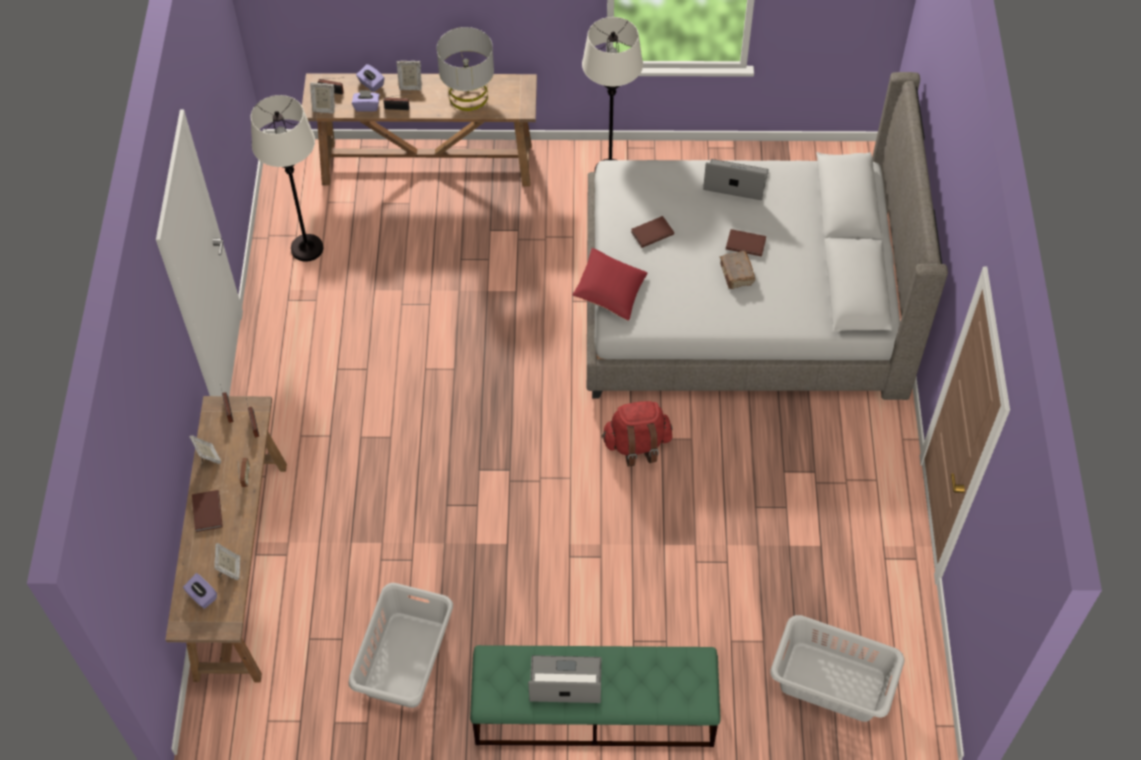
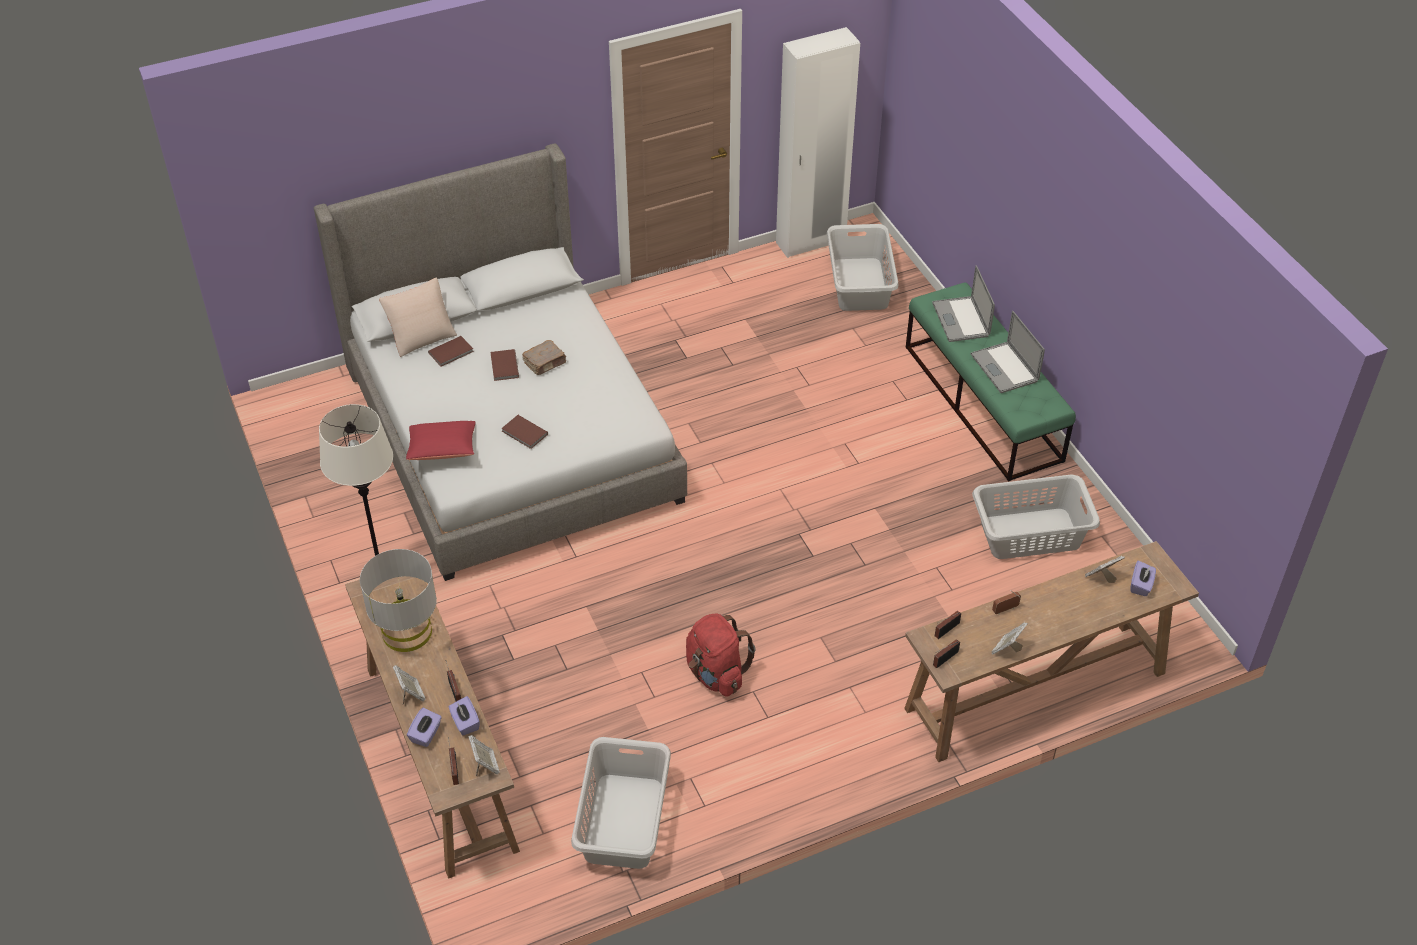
camera: 115 degrees left, 10 degrees down
(206, 512) = (1062, 622): brown book -> brown book (452, 352)
(307, 248) = (622, 821): white floor lamp -> grey laundry basket
(610, 291) = (613, 441): red pillow -> red pillow (442, 449)
(637, 445) = (717, 456): red backpack -> red backpack (716, 674)
(735, 181) = (425, 395): laptop -> laptop (961, 319)
(817, 198) = (421, 336): none -> beige pillow
(926, 665) = (811, 242): none -> white wardrobe

